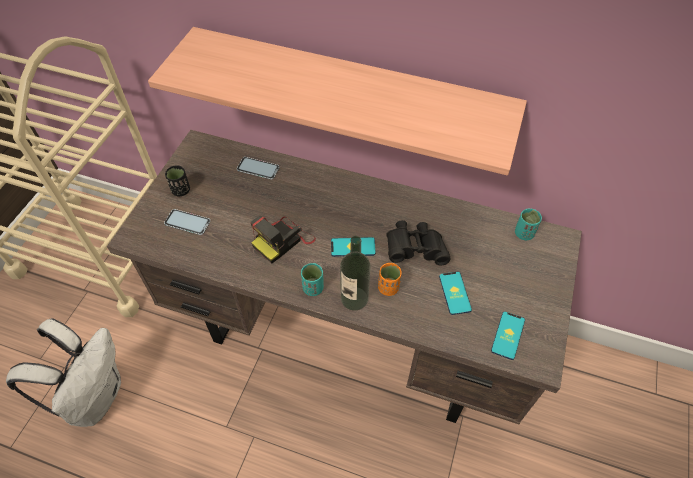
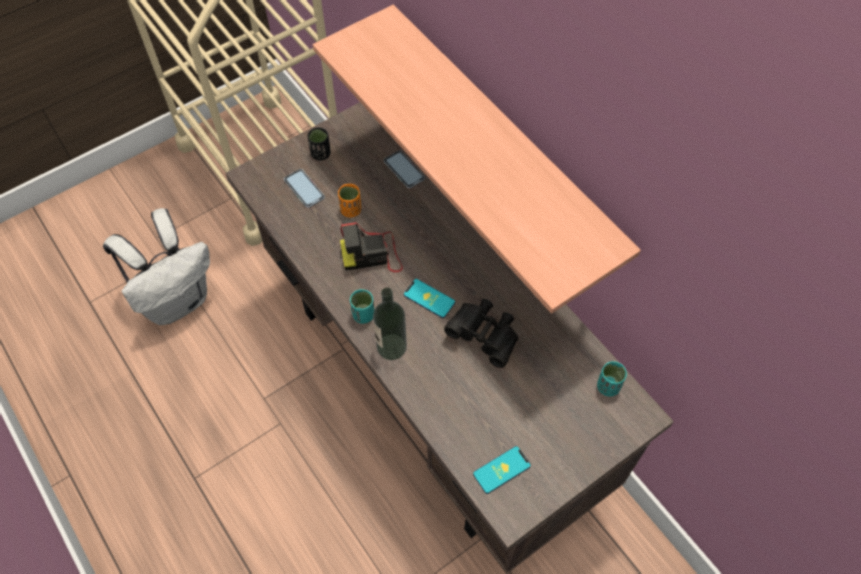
camera: 35 degrees right, 5 degrees up
(388, 288) = (429, 356): orange cup -> orange cup (351, 210)
(455, 293) = (486, 400): phone -> none

